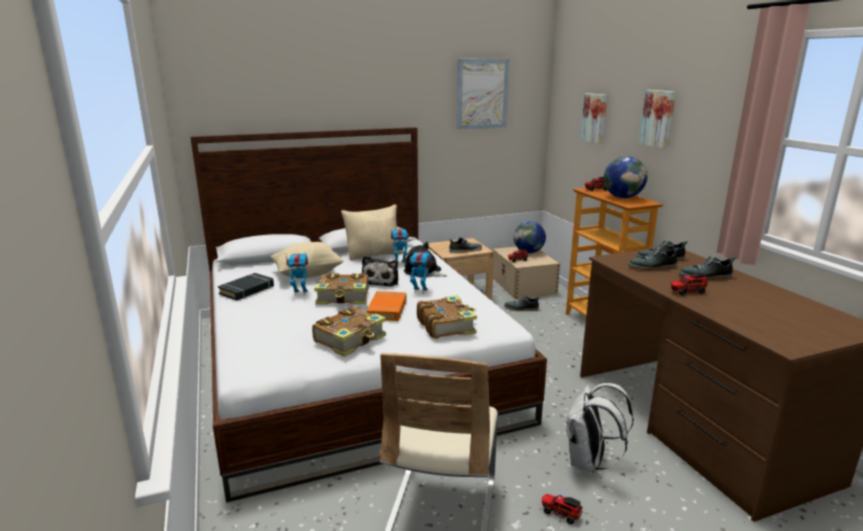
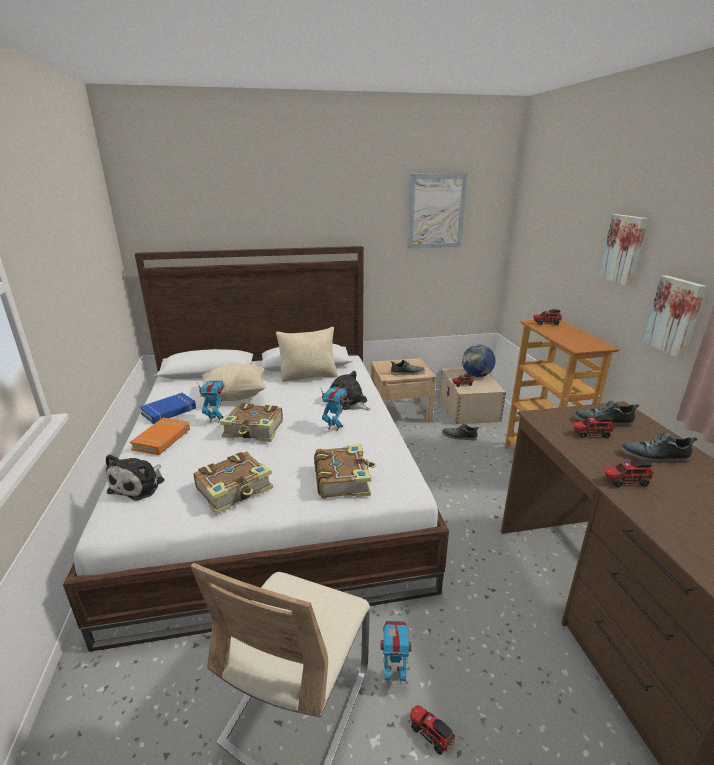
camera: 10 degrees right, 5 degrees up
(247, 290) = (169, 411): black book -> blue book
(381, 281) = (301, 411): plush toy -> plush toy (139, 485)
(387, 310) = (291, 450): orange book -> orange book (162, 439)
(400, 263) = (329, 388): toy robot -> toy robot (394, 674)
(589, 462) = (482, 658): white backpack -> none
(595, 118) = (555, 242): picture -> picture (675, 315)
(622, 197) = (573, 336): globe -> none
(652, 267) = (590, 434): shoe -> toy truck

